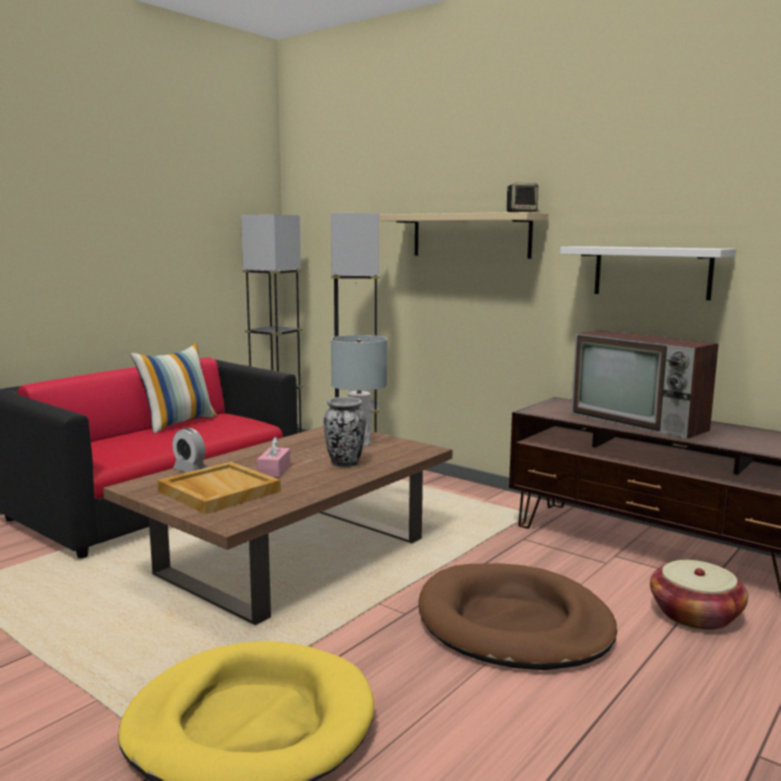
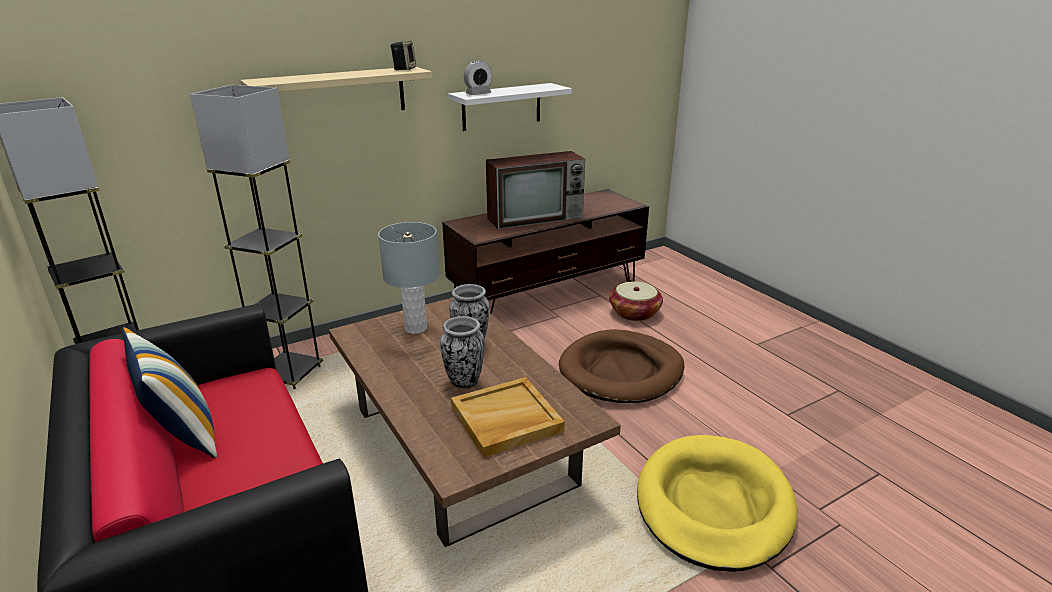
camera: 70 degrees left, 15 degrees up
(190, 470) = (424, 432): alarm clock -> alarm clock (478, 94)
(274, 470) = (464, 382): pink tissue box -> vase

